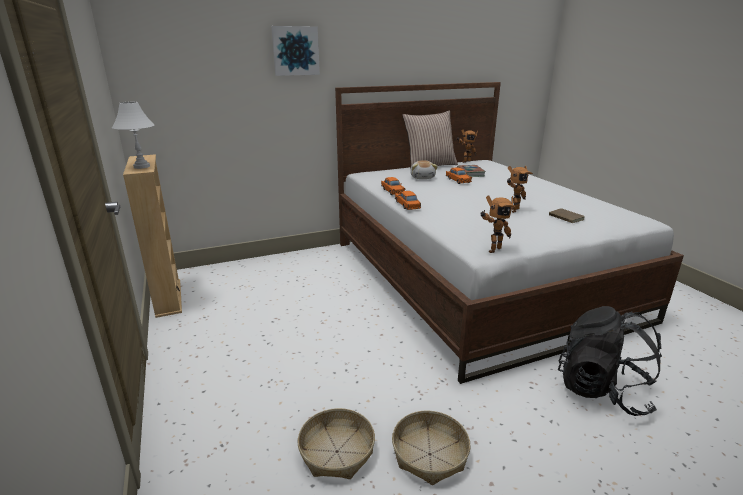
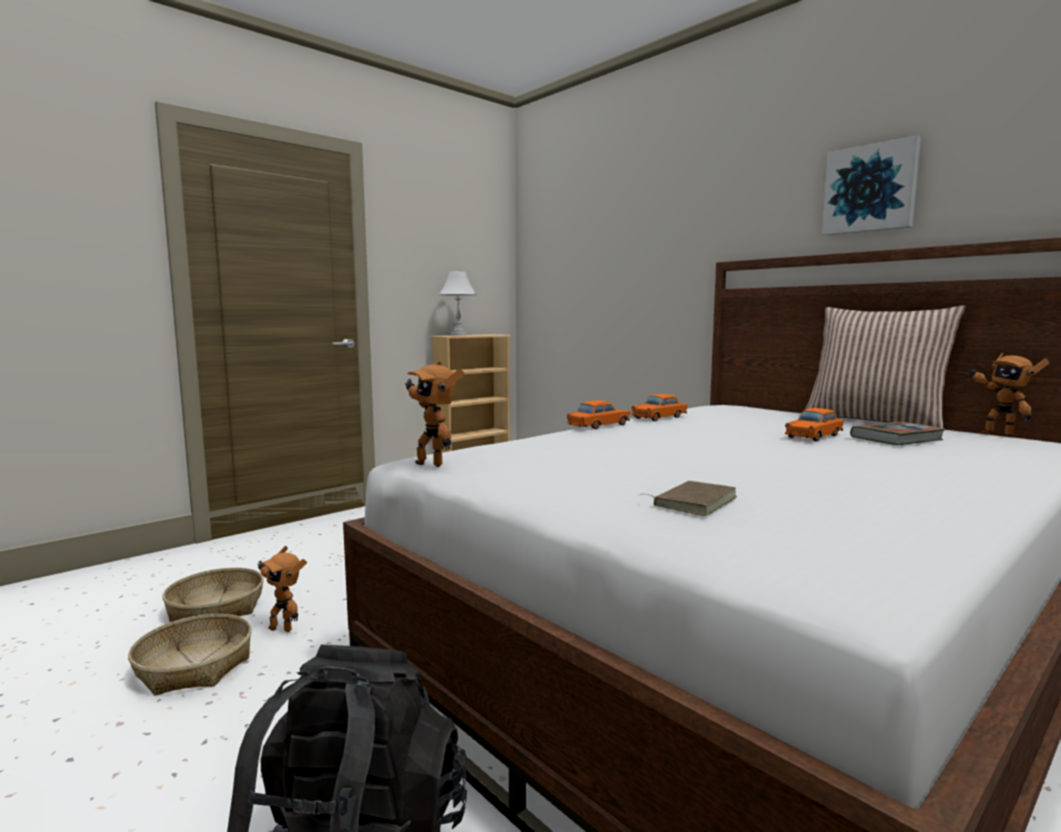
camera: 70 degrees right, 15 degrees down
(295, 51) = (674, 214): picture -> picture (870, 189)
(423, 177) = (779, 423): plush toy -> none
(513, 210) = (678, 468): toy robot -> toy robot (282, 628)

